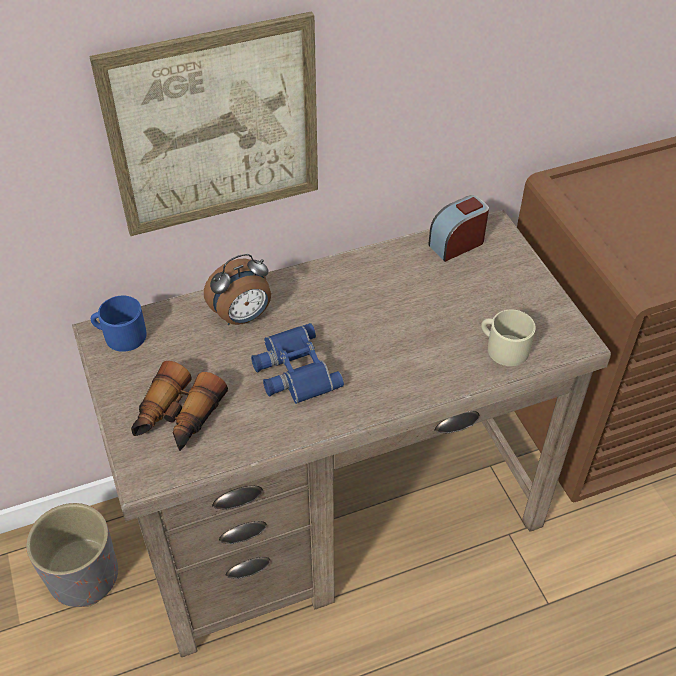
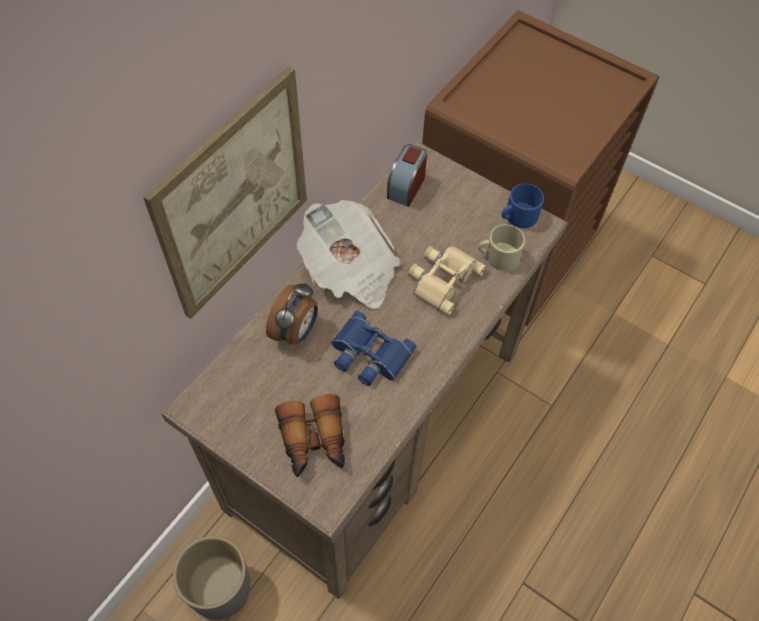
camera: 35 degrees left, 10 degrees up
(120, 335) = (211, 400): blue mug -> blue mug (518, 216)
(339, 290) = (350, 270): none -> newspaper
(425, 340) = (442, 279): none -> beige binoculars

